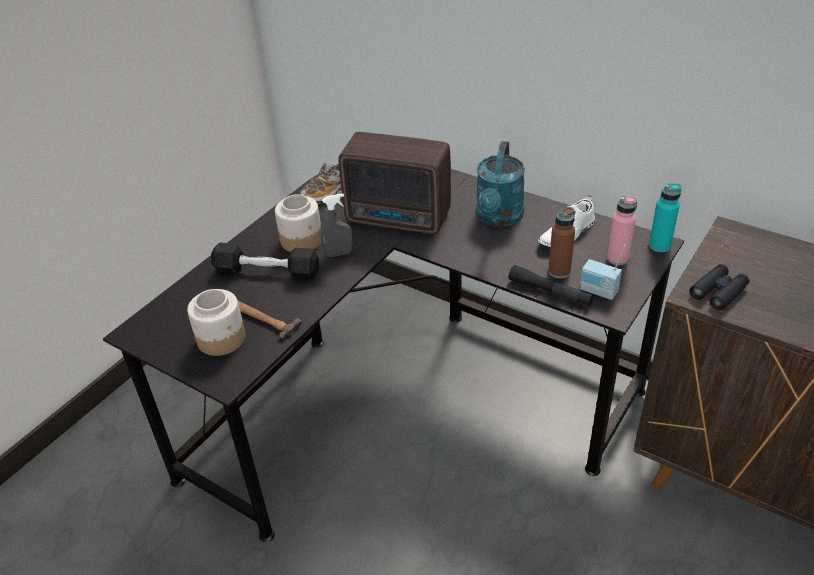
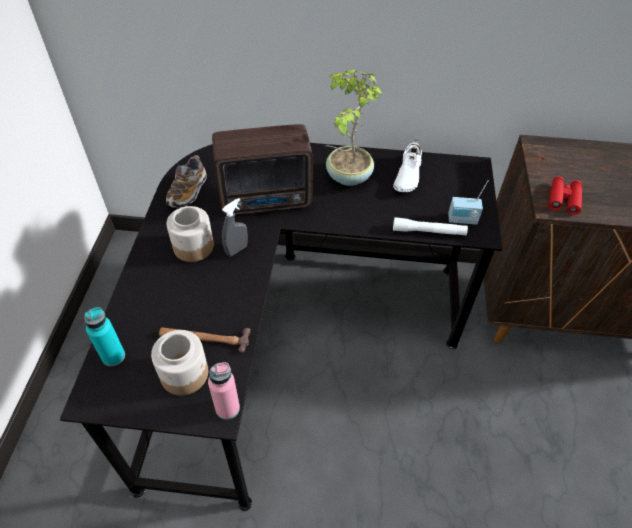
camera: 30 degrees left, 10 degrees up
(267, 271) = (182, 289): black dumbbell -> none
(498, 218) = (347, 176): turquoise watering can -> potted plant
(550, 292) = (428, 231): black flashlight -> white flashlight
(559, 271) = (423, 211): brown bottle -> none
(617, 258) = (457, 187): pink bottle -> pink bottle (227, 408)
(659, 246) = (478, 167): turquoise bottle -> turquoise bottle (113, 356)
(718, 292) = (563, 199): black binoculars -> red binoculars

